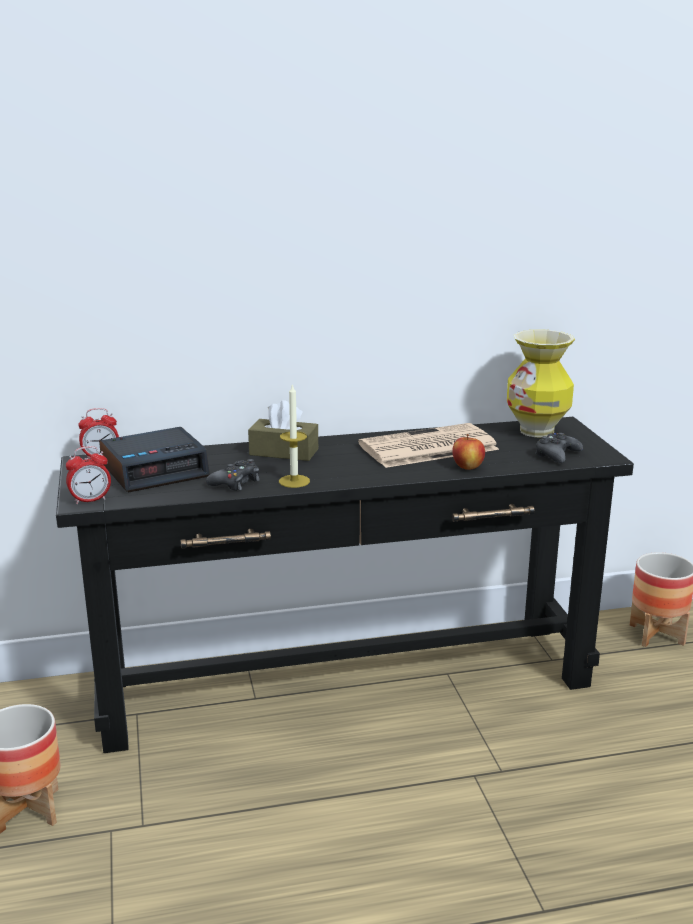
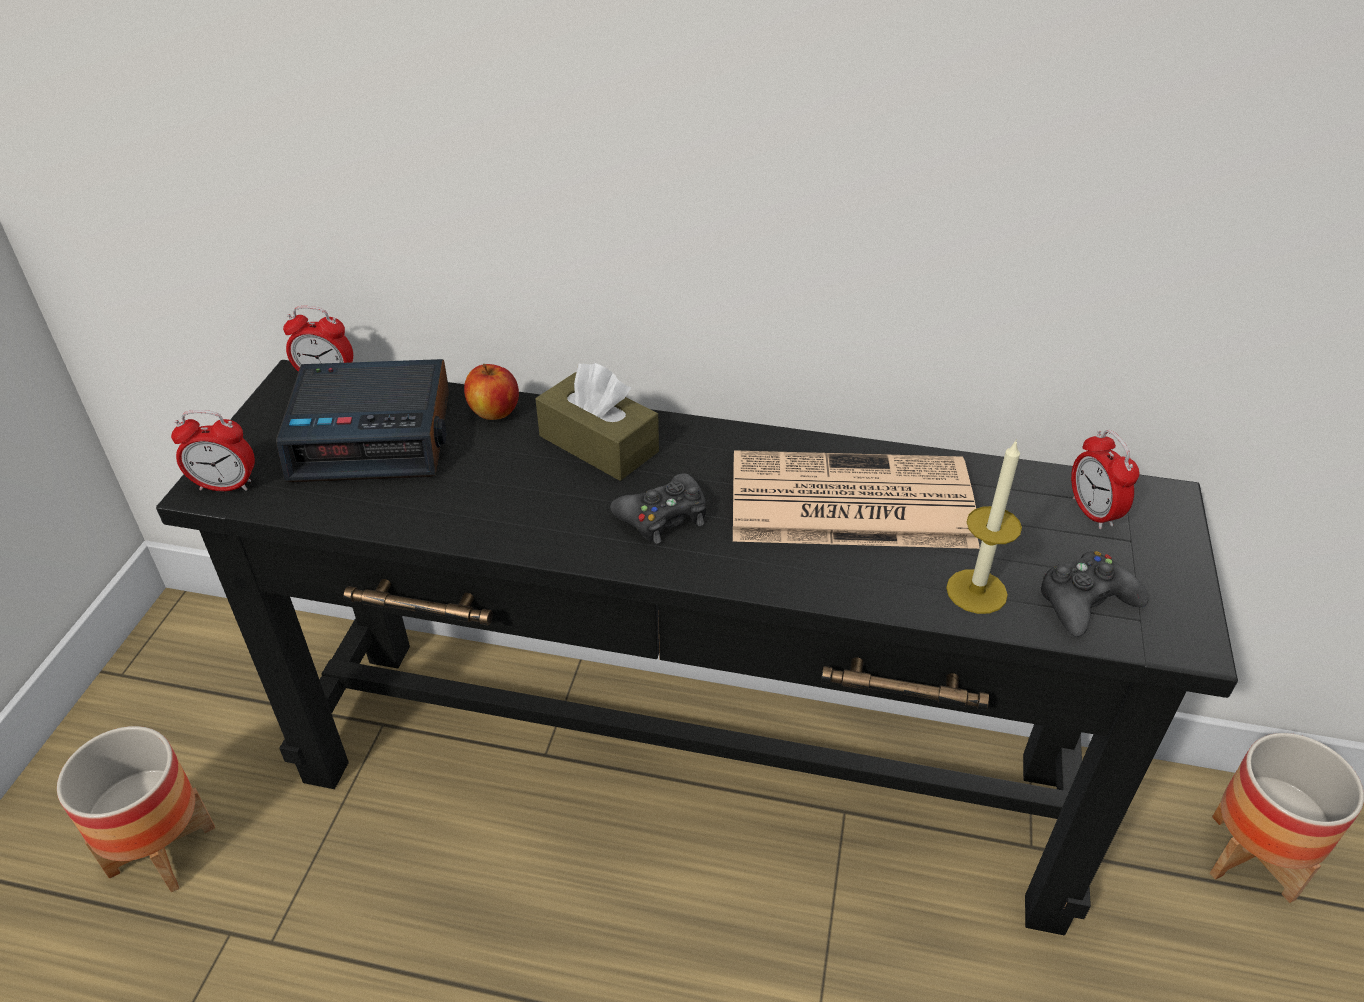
camera: 25 degrees right, 20 degrees up
(235, 482) = (462, 507): black game controller -> black game controller (663, 517)
(294, 481) = (554, 533): candle -> candle (976, 591)
(468, 467) = (883, 587): apple -> apple (494, 412)
(537, 431) = (1092, 512): vase -> alarm clock

